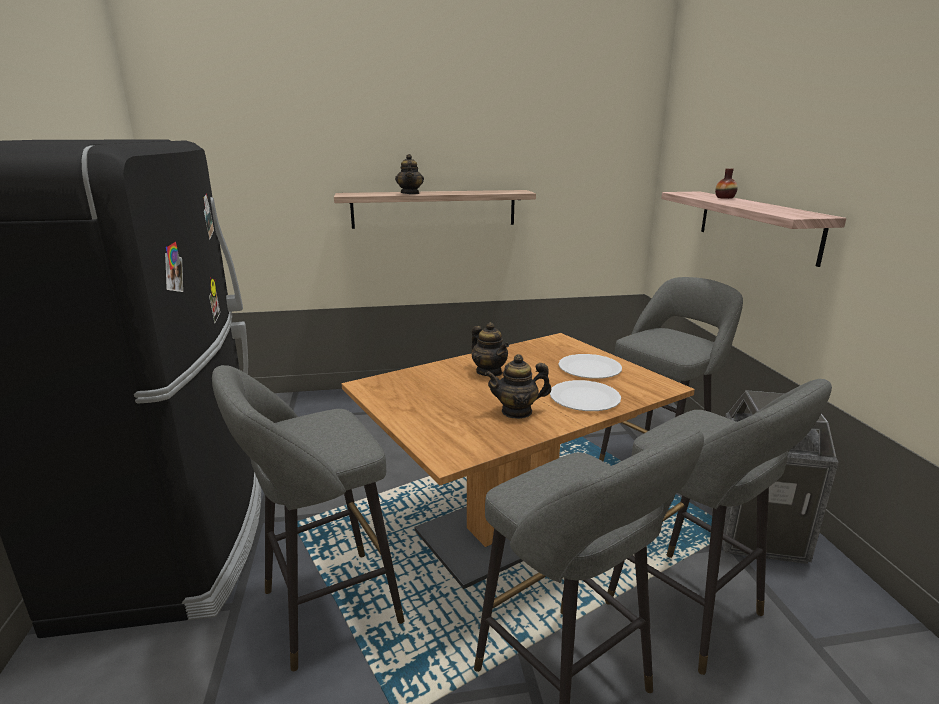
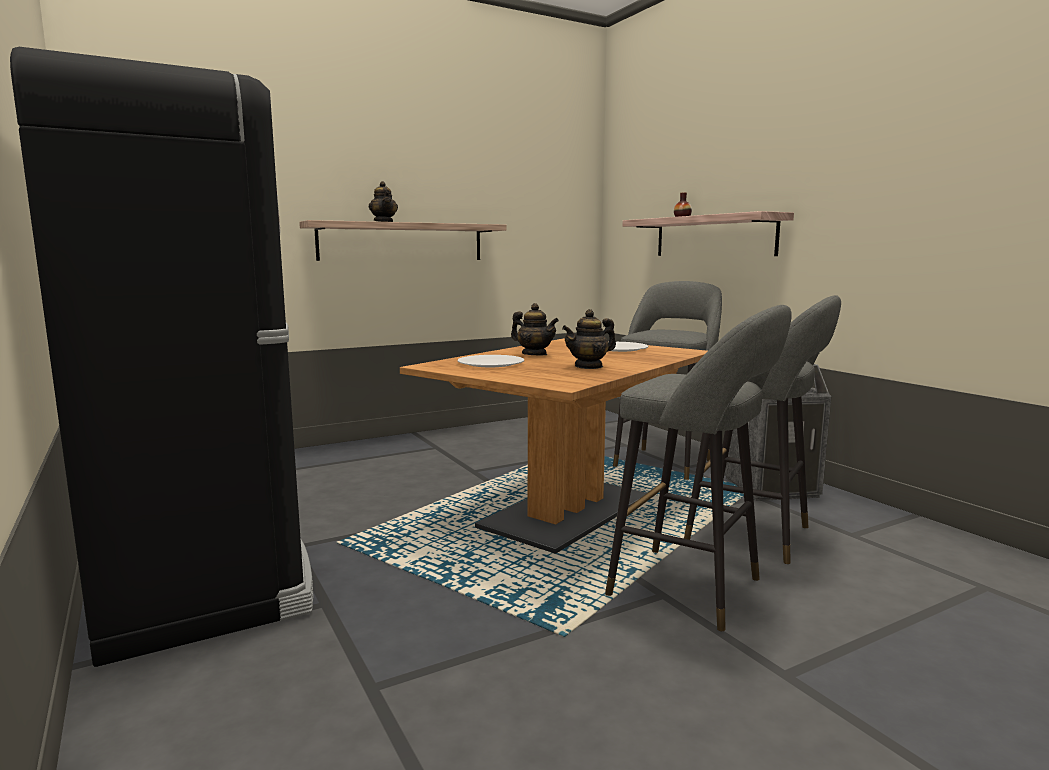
camera: 20 degrees left, 10 degrees down
(323, 610) = (426, 589): grey stool -> none
(584, 398) = (635, 358): white plate -> white plate (491, 363)

